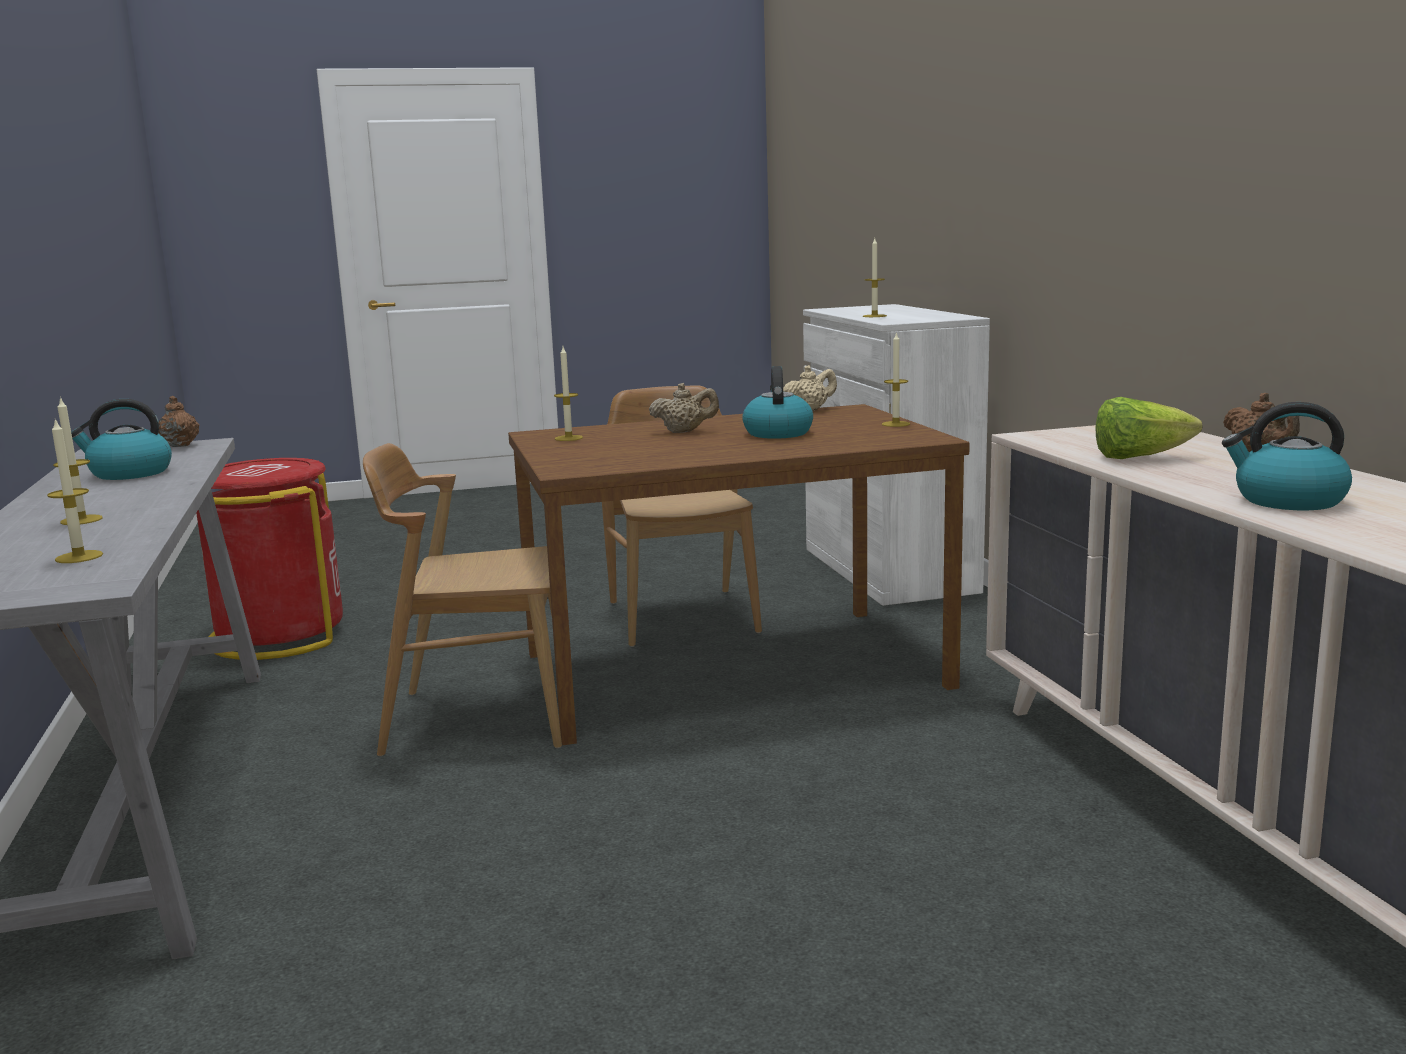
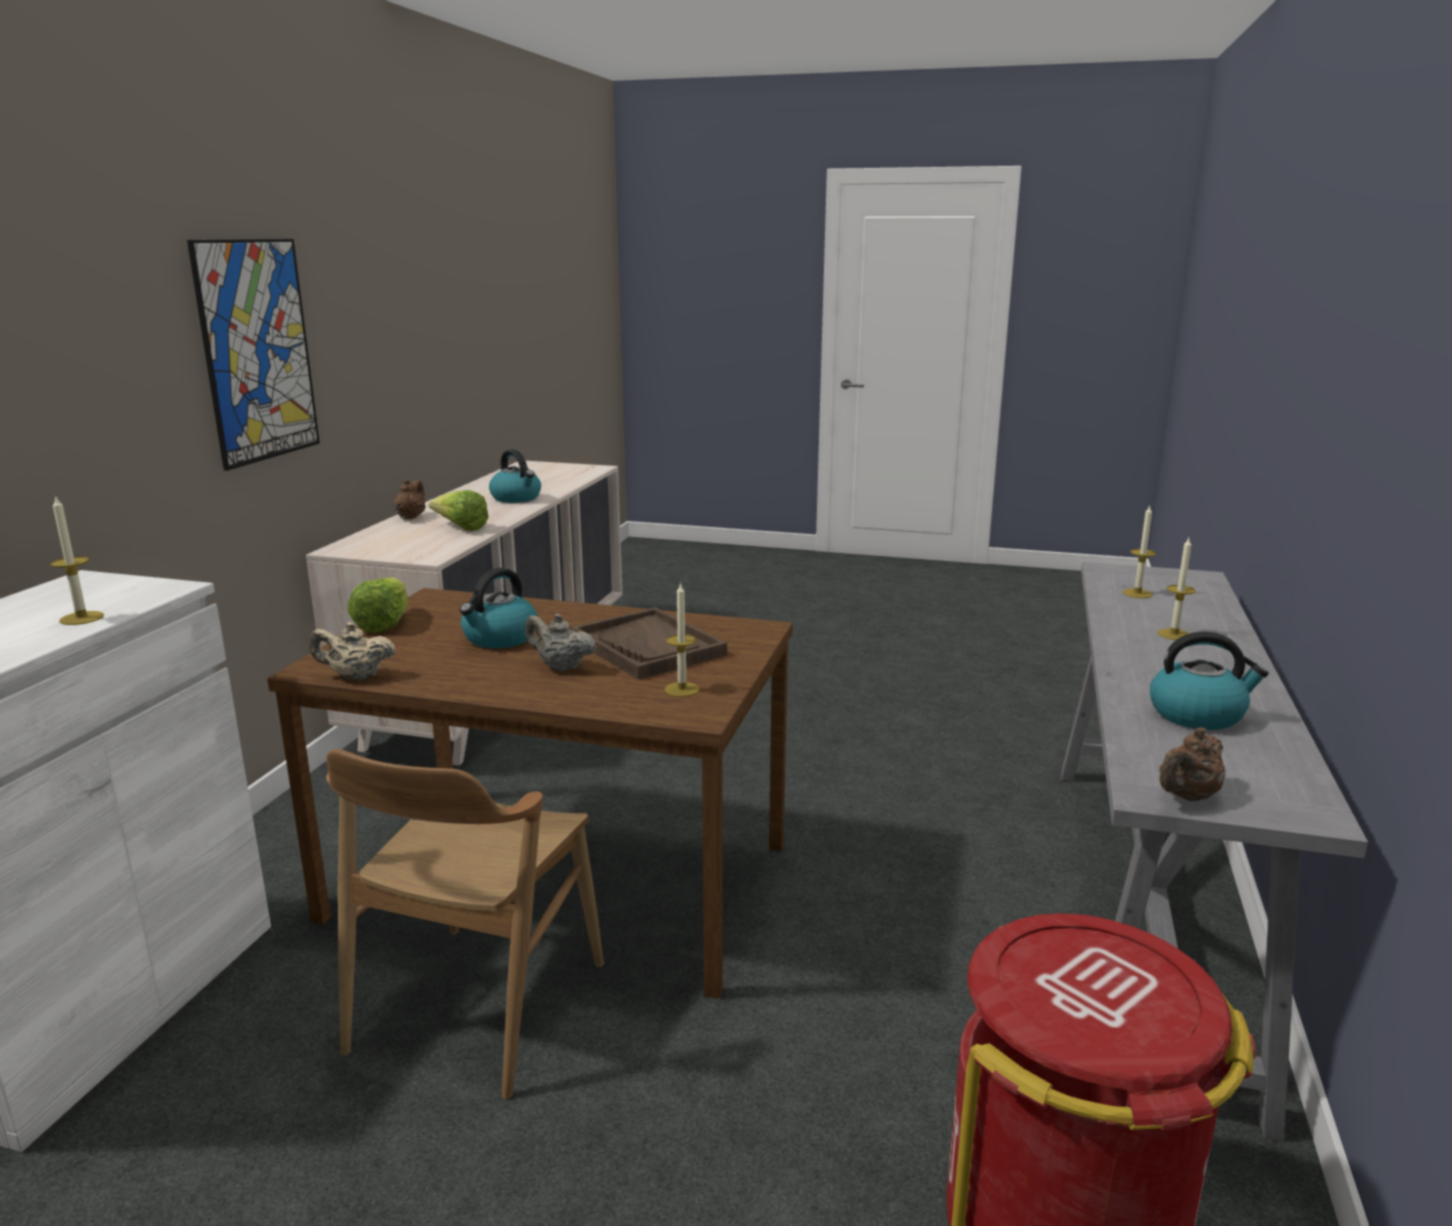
camera: 150 degrees left, 5 degrees up
(180, 445) = (1187, 796): brown teapot -> brown teapot turned 45 degrees clockwise
(480, 718) = (831, 903): brown chair -> none
(643, 447) = (648, 647): none -> brown tray
(895, 424) = (384, 624): candle -> lettuce
(1160, 168) = (257, 351): none -> picture

